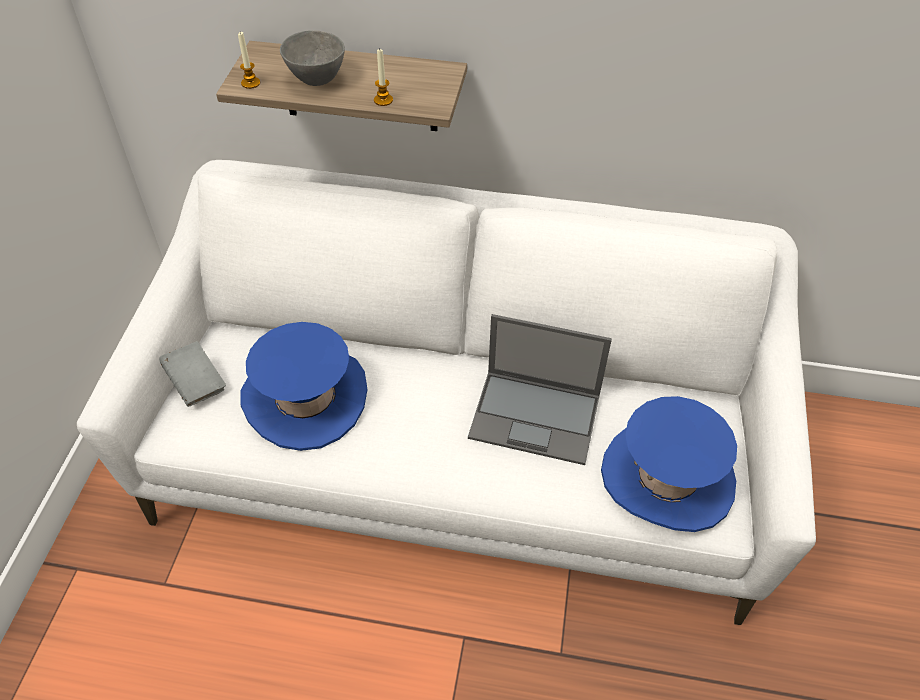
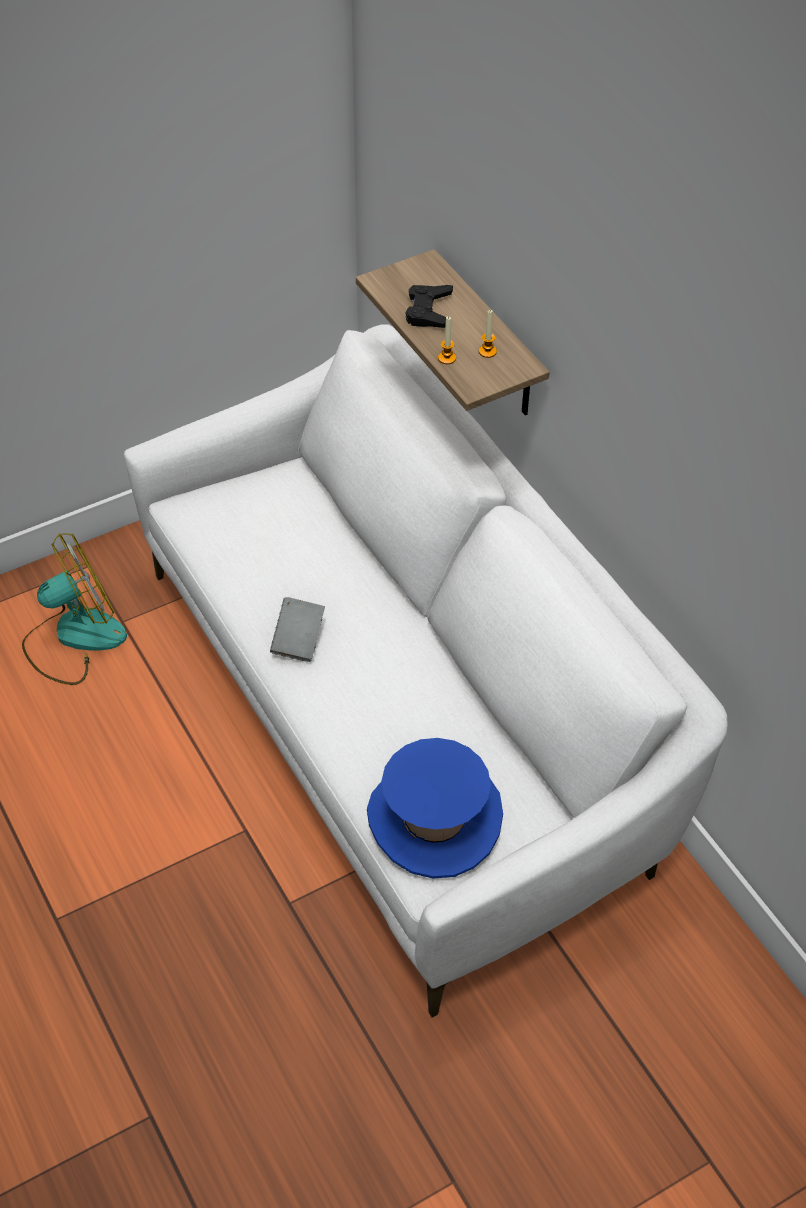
camera: 50 degrees right, 0 degrees up
(137, 635) = (74, 637): none -> fan
(196, 383) = (235, 488): grey book -> grey book (298, 640)
(250, 83) = (385, 284): candle -> candle (487, 351)
(306, 398) = (283, 555): blue hat -> none
(315, 80) = (428, 311): grey bowl -> black game controller
(536, 416) = (408, 701): laptop -> none

